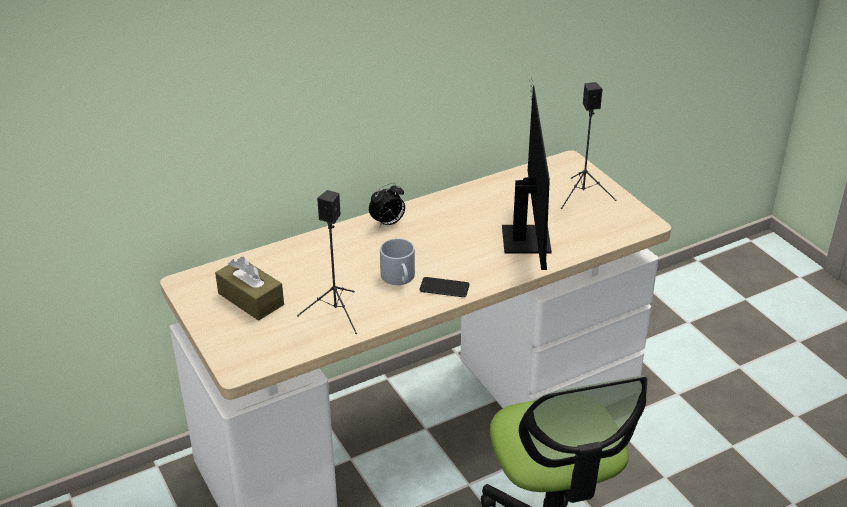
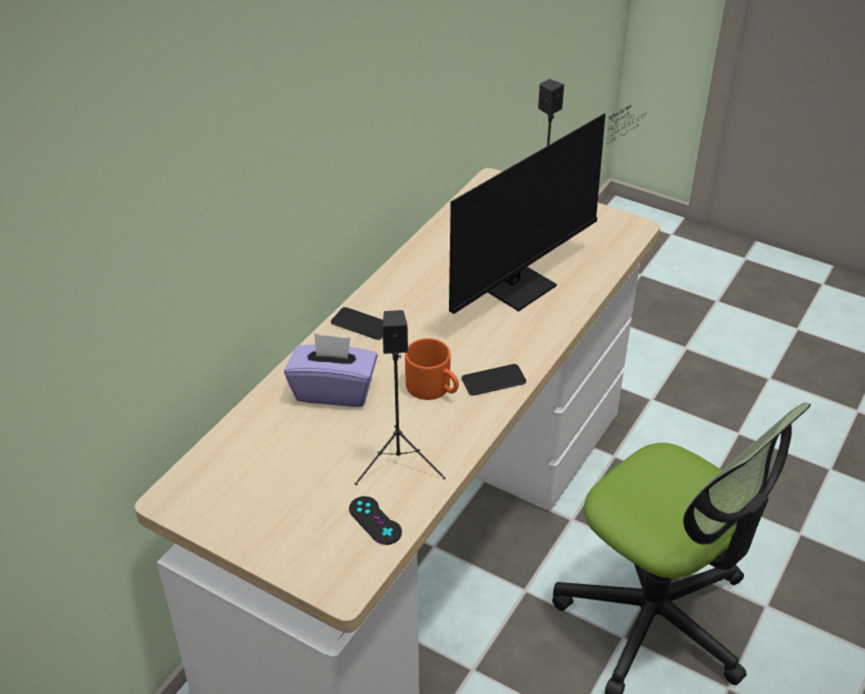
camera: 30 degrees left, 5 degrees up
(251, 299) = (278, 486): brown tissue box -> none
(290, 340) = (375, 520): none -> black game controller
(334, 257) = (334, 390): none -> purple tissue box
(388, 223) = (361, 324): alarm clock -> phone
(400, 278) = (434, 388): grey mug -> orange mug
(528, 234) = (526, 282): monitor -> monitor turned 75 degrees clockwise

